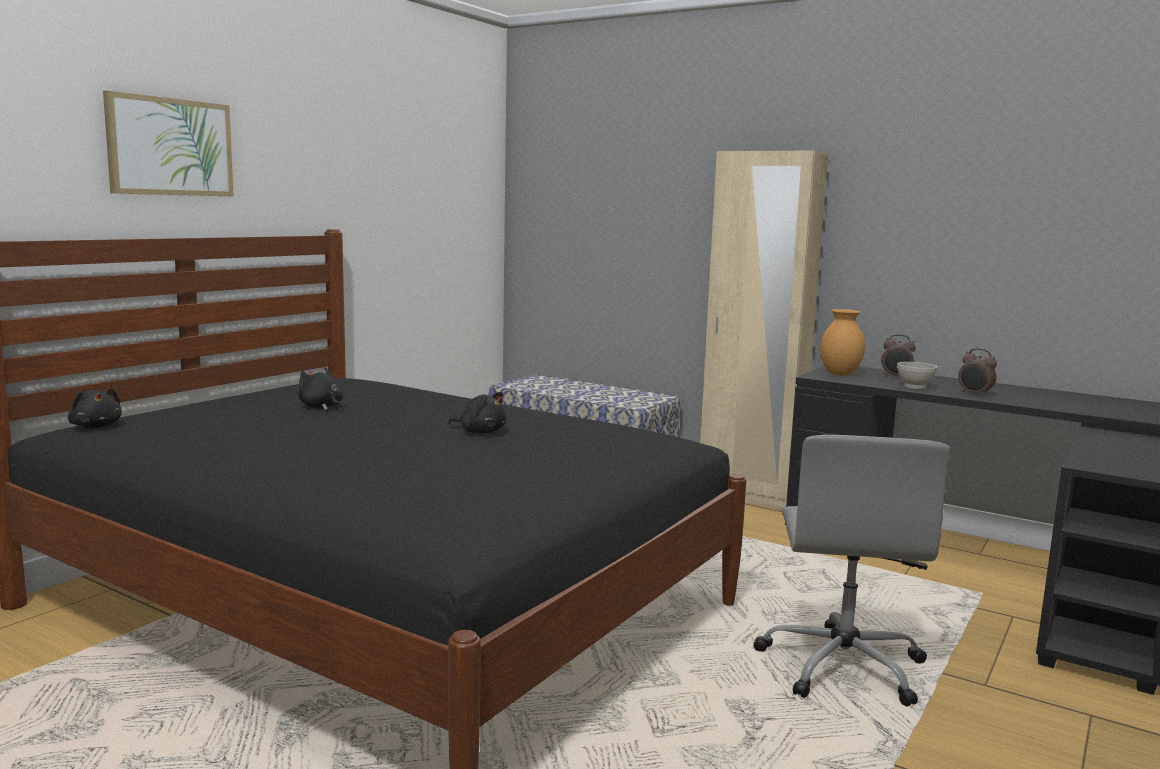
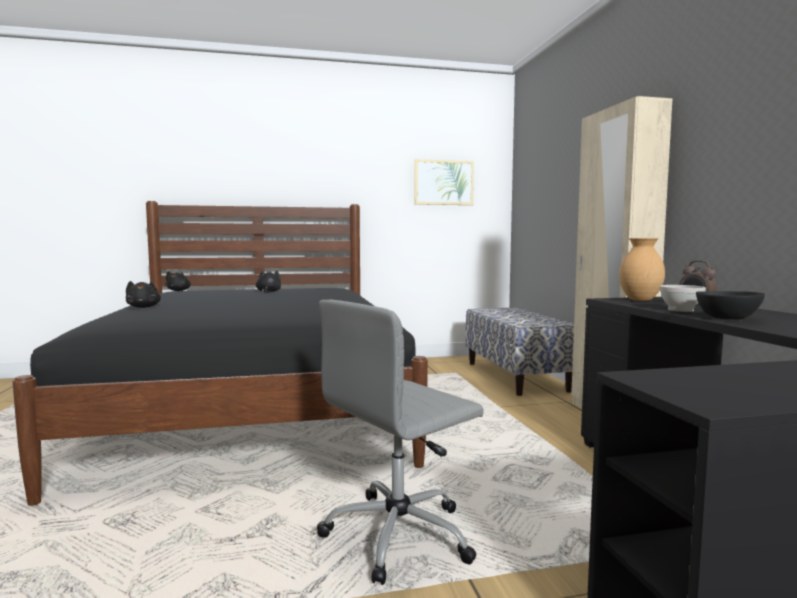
camera: 45 degrees right, 5 degrees down
(170, 147) = (255, 161): picture -> picture (443, 182)
(480, 432) = (281, 304): black plush toy -> black plush toy (144, 307)
(974, 395) = (729, 319): alarm clock -> black bowl

